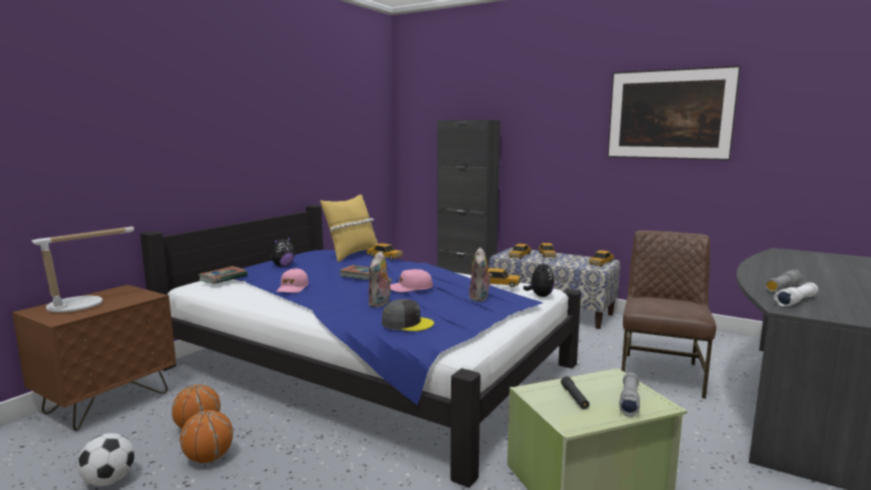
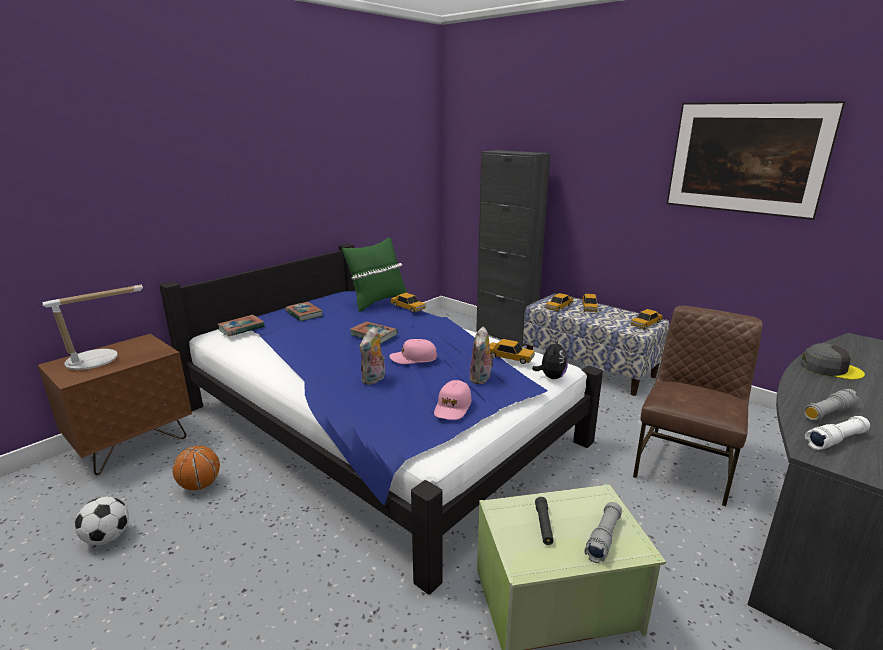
camera: 10 degrees right, 10 degrees up
(208, 458) = (198, 523): basketball -> none
(283, 266) = (304, 314): plush toy -> book
(292, 288) = (300, 348): pink cap -> pink cap (453, 407)
(352, 255) = (377, 302): yellow pillow -> green pillow
(407, 323) = (388, 412): grey cap -> grey cap (830, 368)

